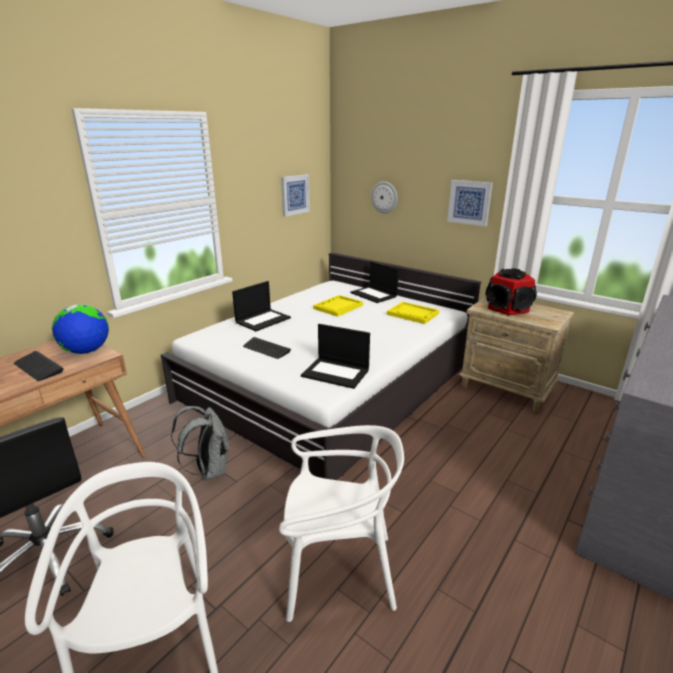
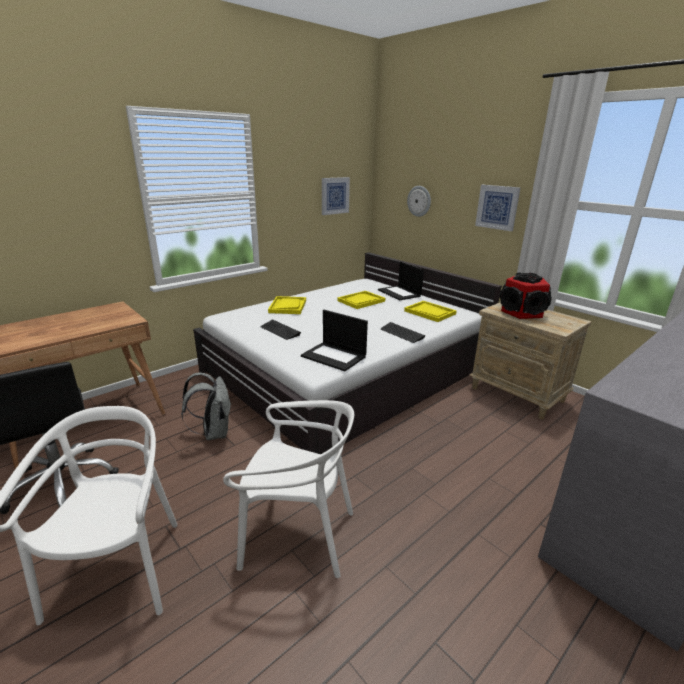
camera: 10 degrees right, 0 degrees up
(38, 367) = (77, 325): keyboard -> keyboard (402, 333)
(86, 351) = (120, 316): globe -> none
(263, 320) = (287, 306): laptop -> yellow tray

